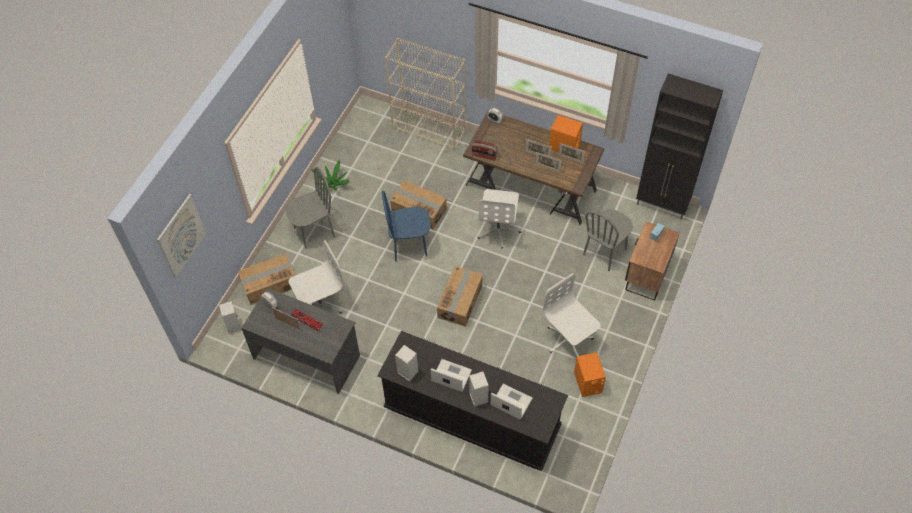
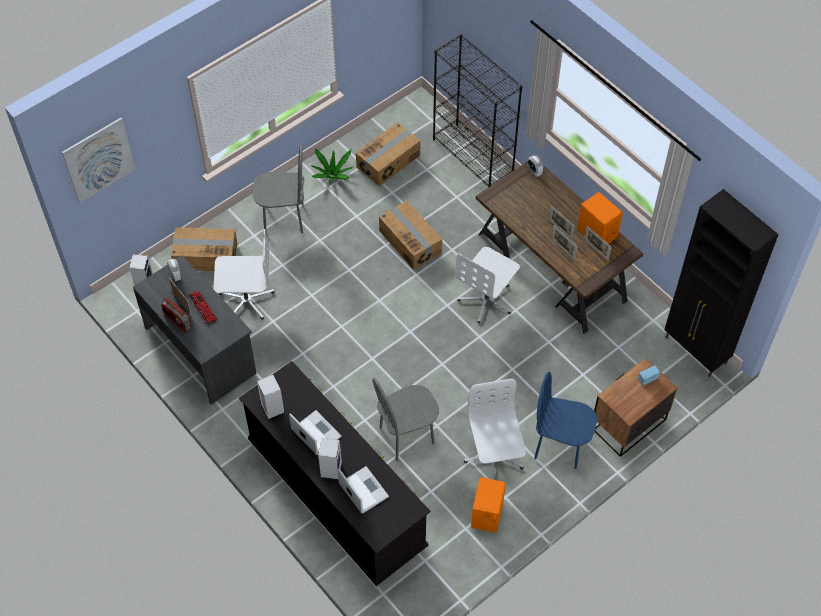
camera: 25 degrees right, 0 degrees up
(409, 246) = (376, 277): blue chair -> blue chair (559, 446)
(429, 130) = (473, 157): beige bookcase -> black bookcase
(460, 301) = (397, 362): cardboard box -> cardboard box (388, 161)
(484, 155) = (498, 207): radio -> radio (177, 321)
(605, 252) = (594, 377): grey chair -> grey chair (407, 436)

